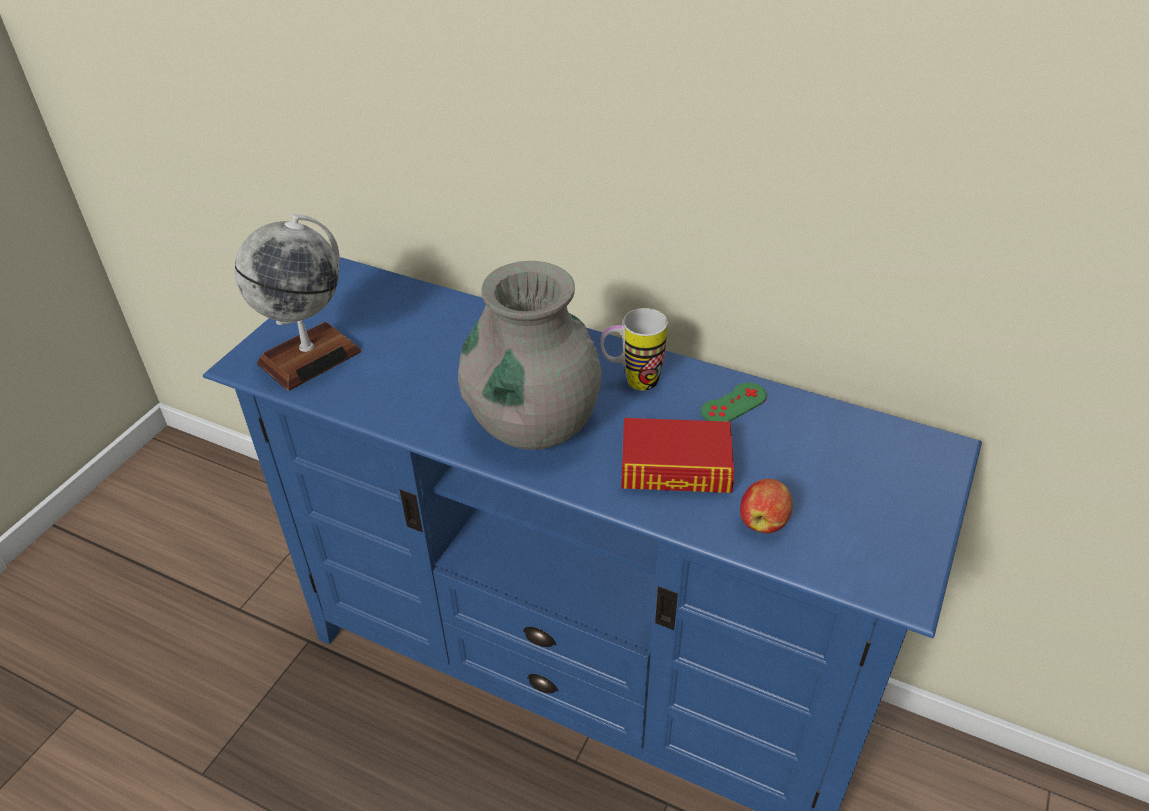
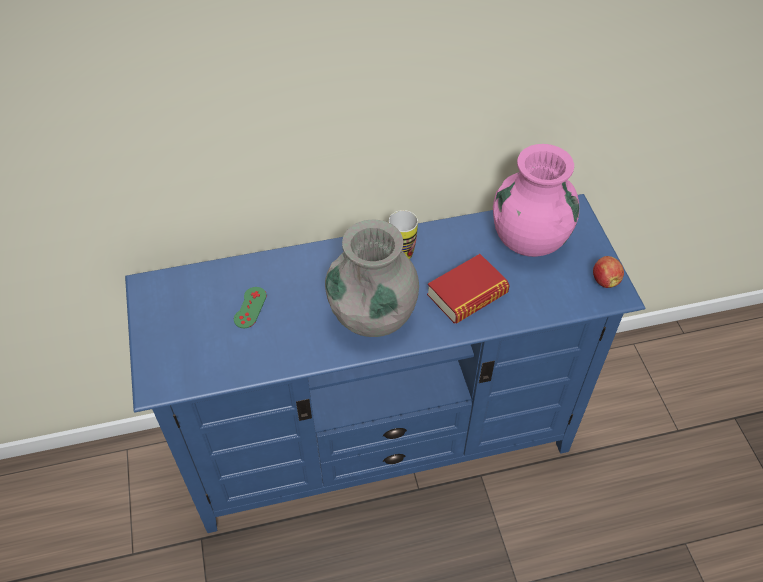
camera: 40 degrees left, 10 degrees up
(310, 357) = (193, 355): globe -> none
(734, 404) = (460, 240): green game controller -> green game controller (250, 307)
(763, 521) = (533, 298): apple -> apple (604, 280)
(835, 449) = (529, 238): none -> pink vase

